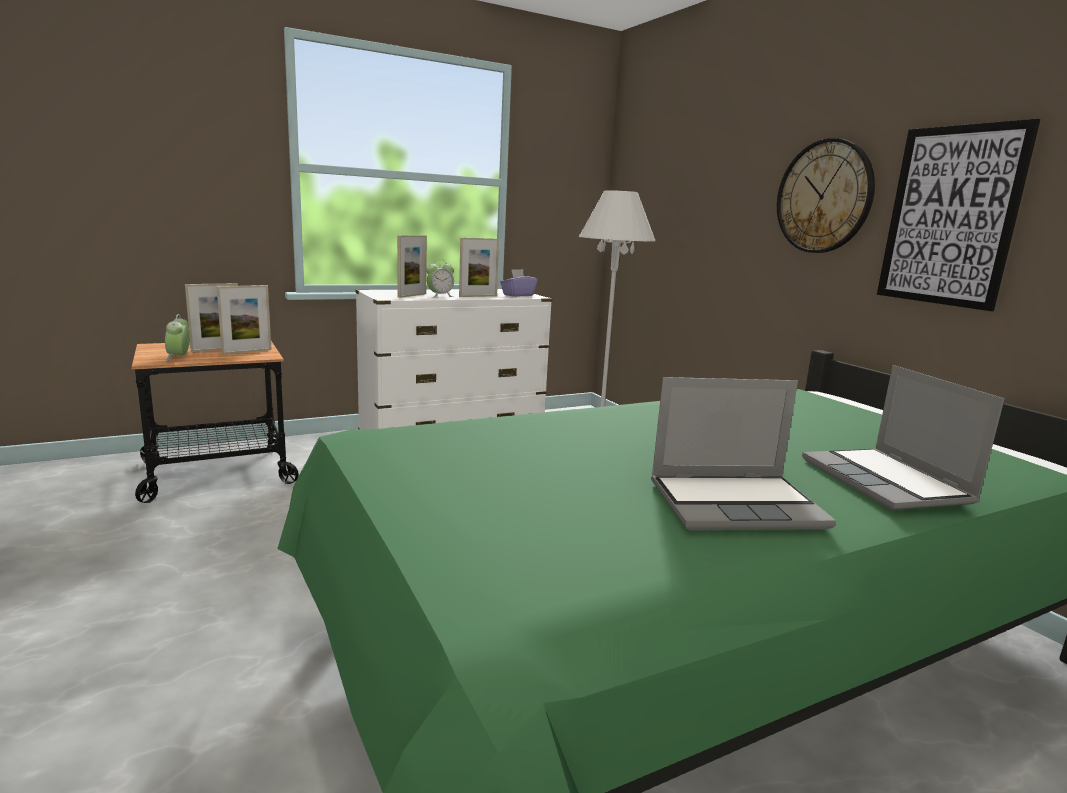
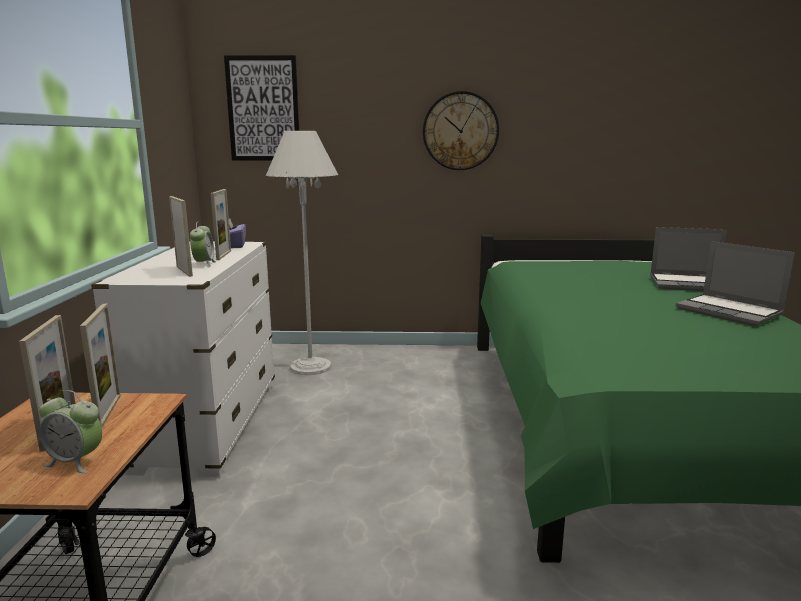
camera: 60 degrees left, 0 degrees up
(737, 504) = (730, 312): laptop -> laptop turned 120 degrees clockwise
(951, 216) = (550, 142): picture -> picture (263, 109)

